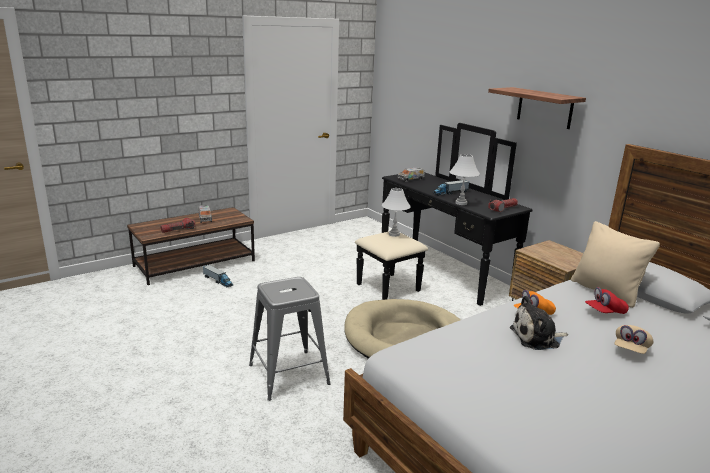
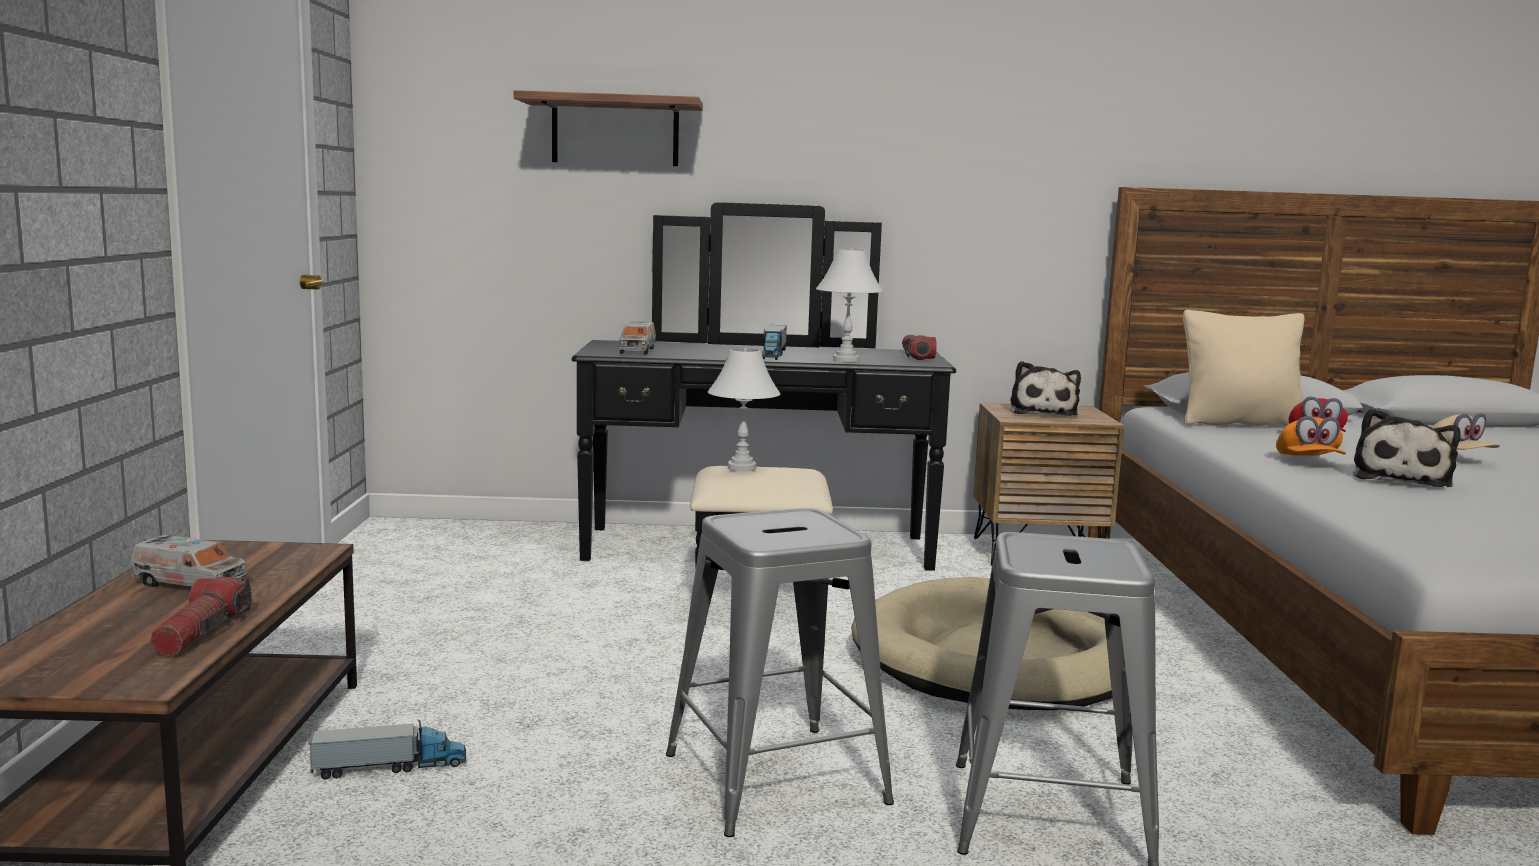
camera: 55 degrees left, 10 degrees down
(264, 327) = (775, 779): none -> grey stool
(544, 108) = (927, 146): shelf -> shelf (615, 132)
(555, 253) = (1042, 412): none -> plush toy

